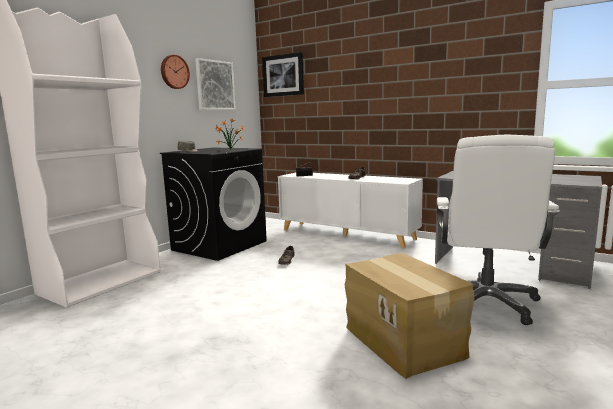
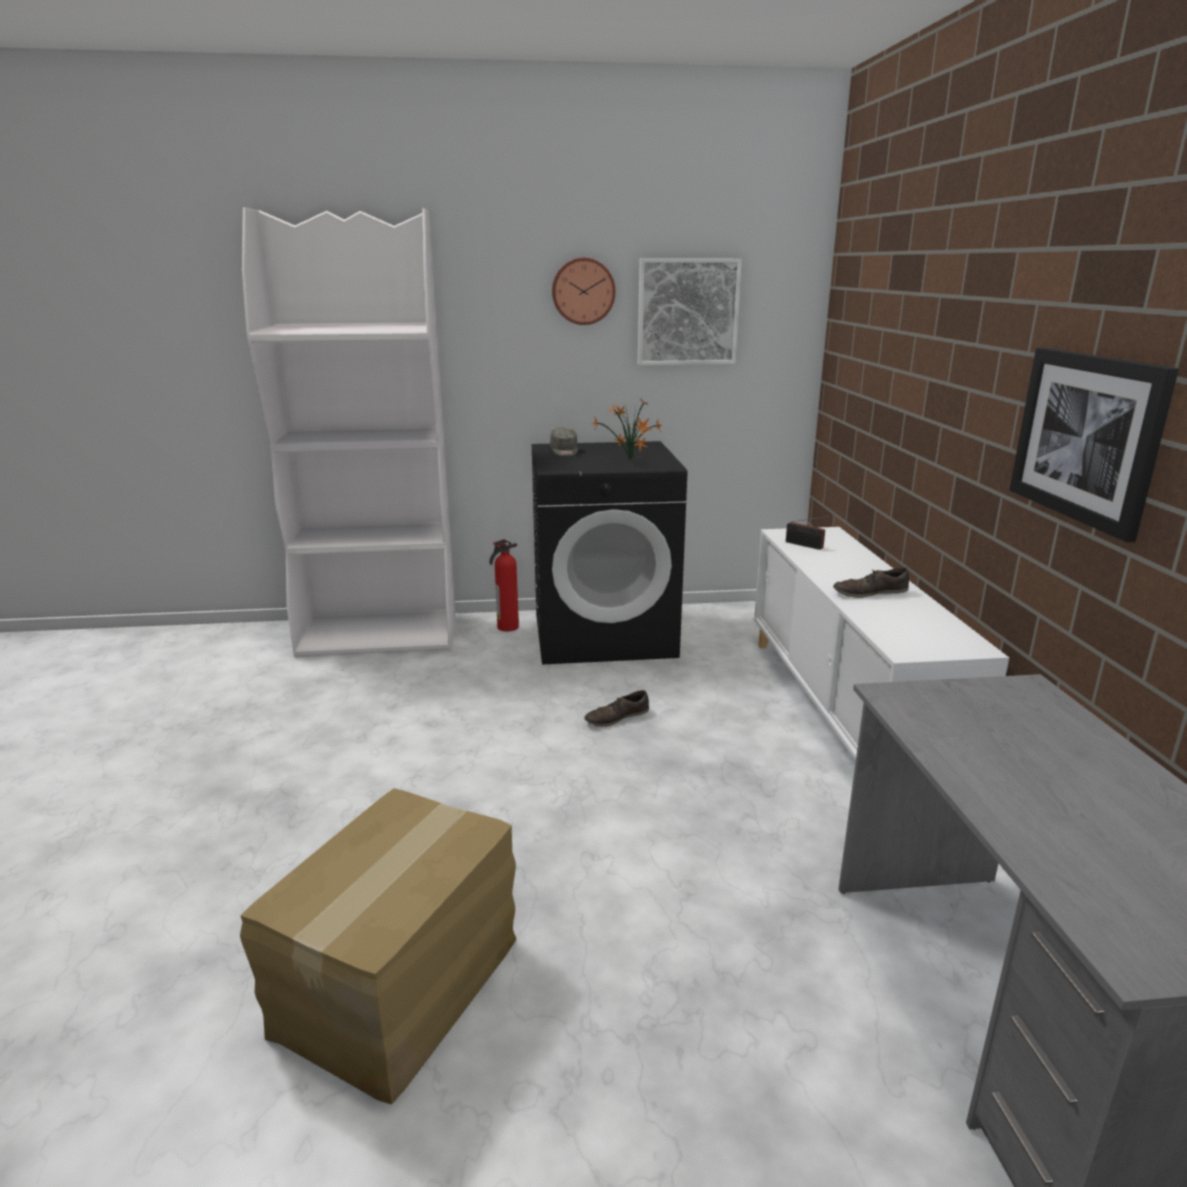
camera: 50 degrees right, 10 degrees up
(168, 258) = (506, 627): none -> fire extinguisher
(283, 75) = (857, 288): picture -> picture (1087, 437)
(486, 302) = (691, 1054): white office chair -> none

